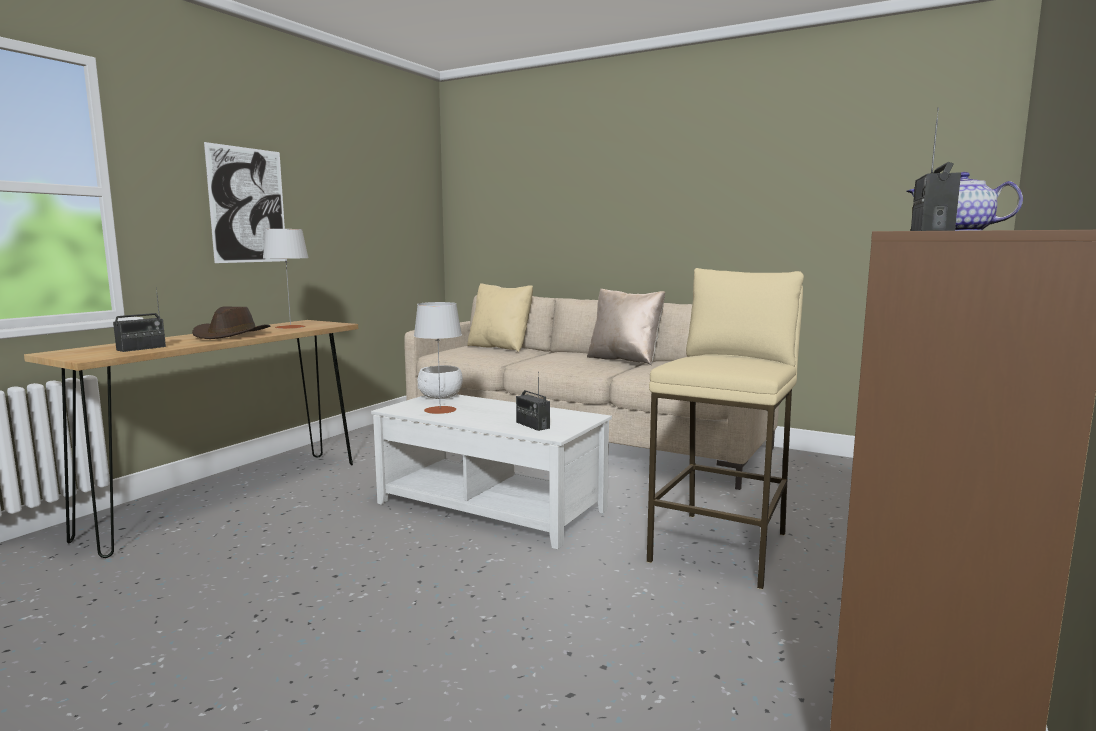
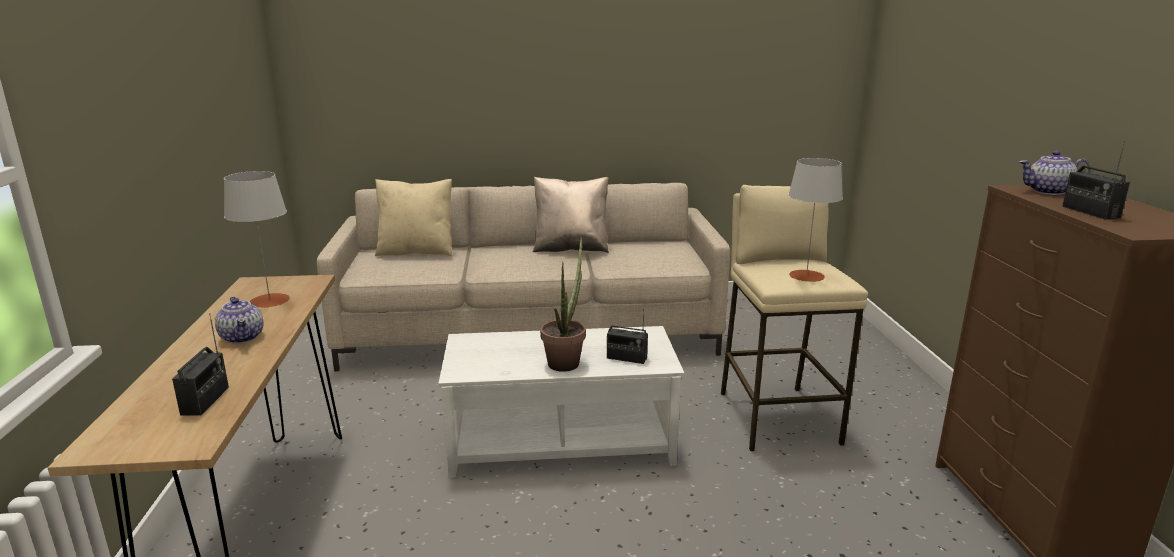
camera: 35 degrees left, 10 degrees up
(232, 335) = (243, 337): brown hat -> teapot
(248, 205) = (142, 137): picture -> none
(440, 397) = (472, 342): white bowl -> none
(440, 410) = (507, 361): grey table lamp -> grey table lamp (806, 276)
(481, 417) = (566, 361): none -> potted plant

